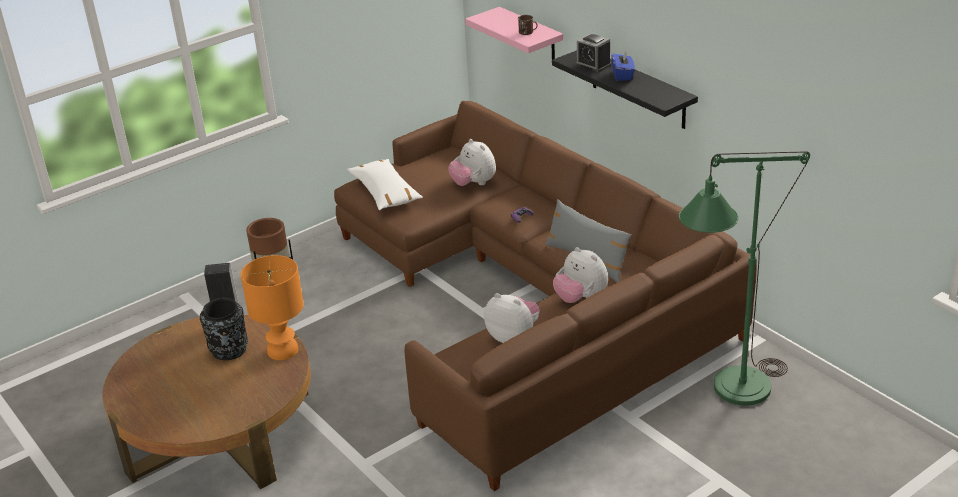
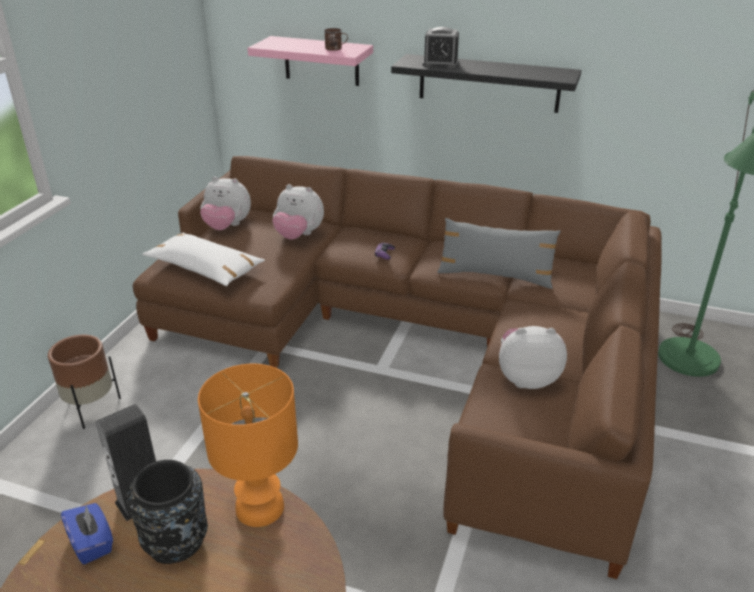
camera: 35 degrees left, 0 degrees up
(580, 298) = (538, 314): plush toy -> plush toy (227, 226)
(623, 75) = (484, 66): blue tissue box -> blue tissue box (92, 543)

